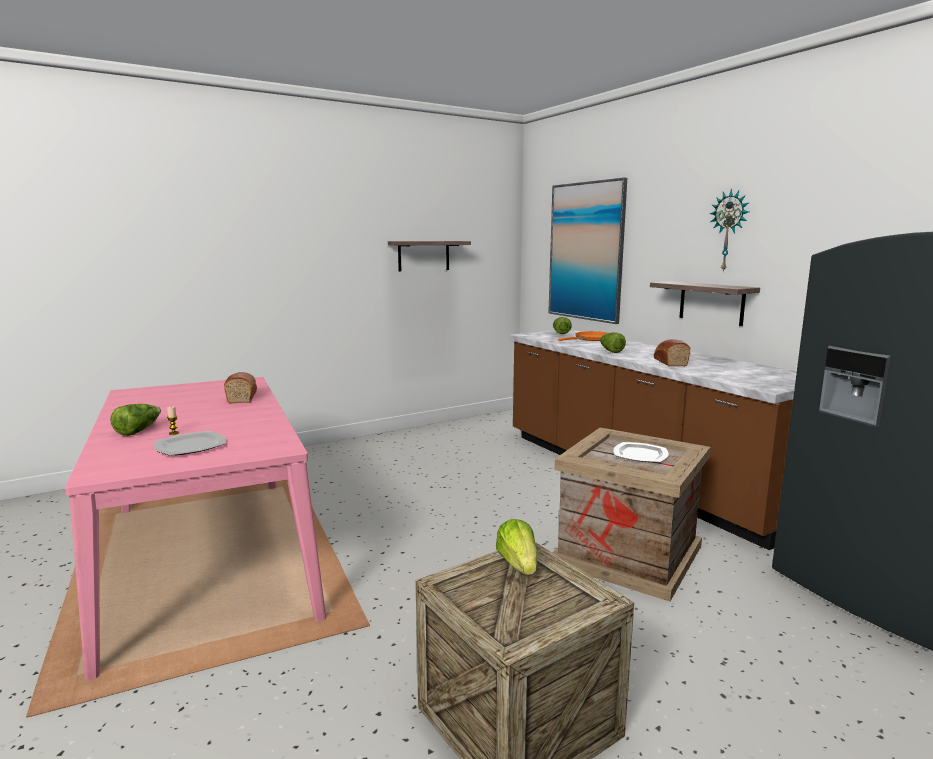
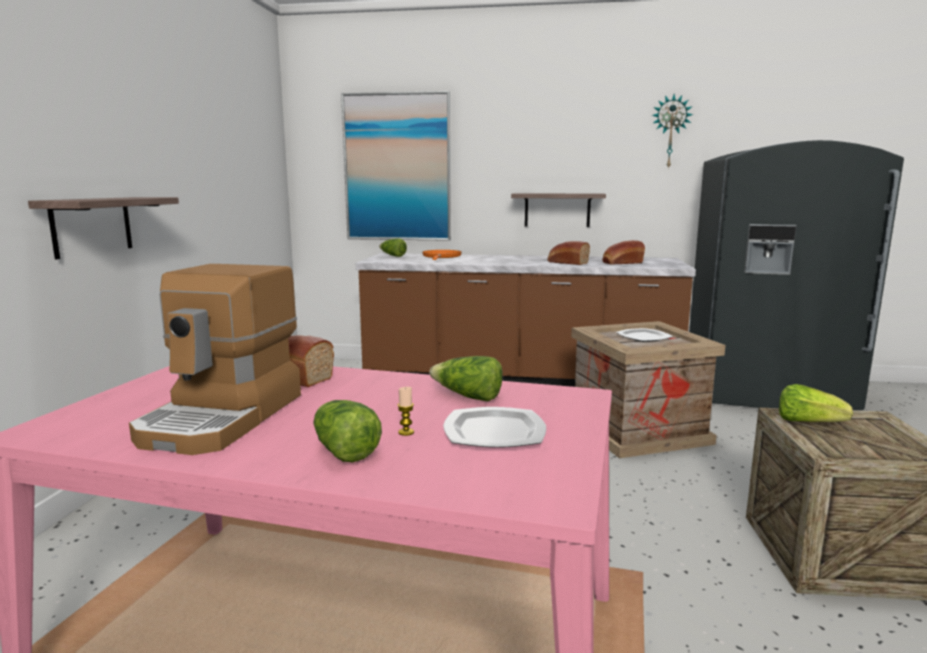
camera: 50 degrees left, 0 degrees up
(167, 405) = (224, 417): none -> coffee machine
(423, 255) = (219, 171): shelf -> shelf (92, 226)
(610, 351) = (498, 262): lettuce -> lettuce (468, 397)
(726, 372) = (621, 263): none -> bread
(729, 231) = (570, 146): wall clock -> wall clock (670, 132)

